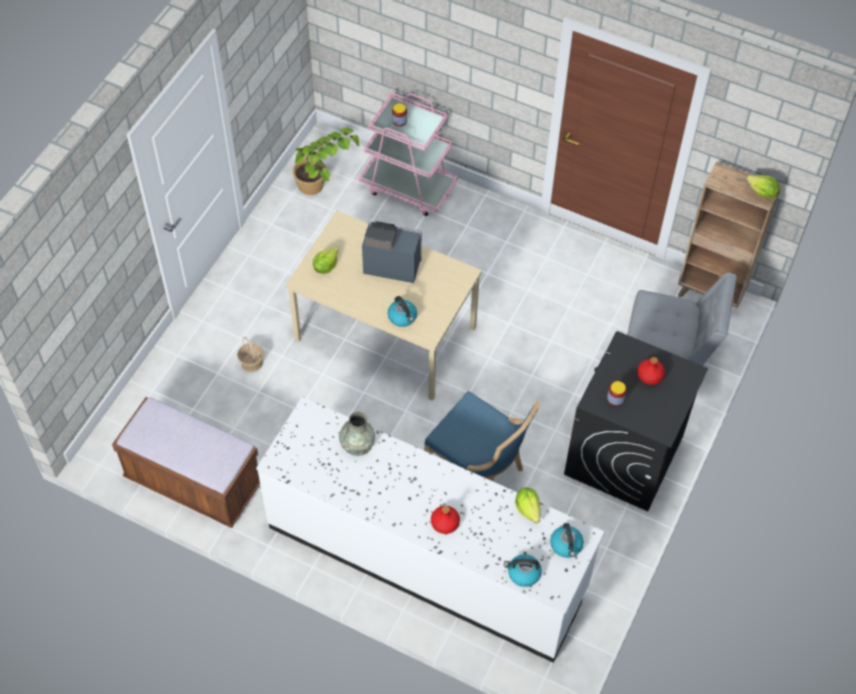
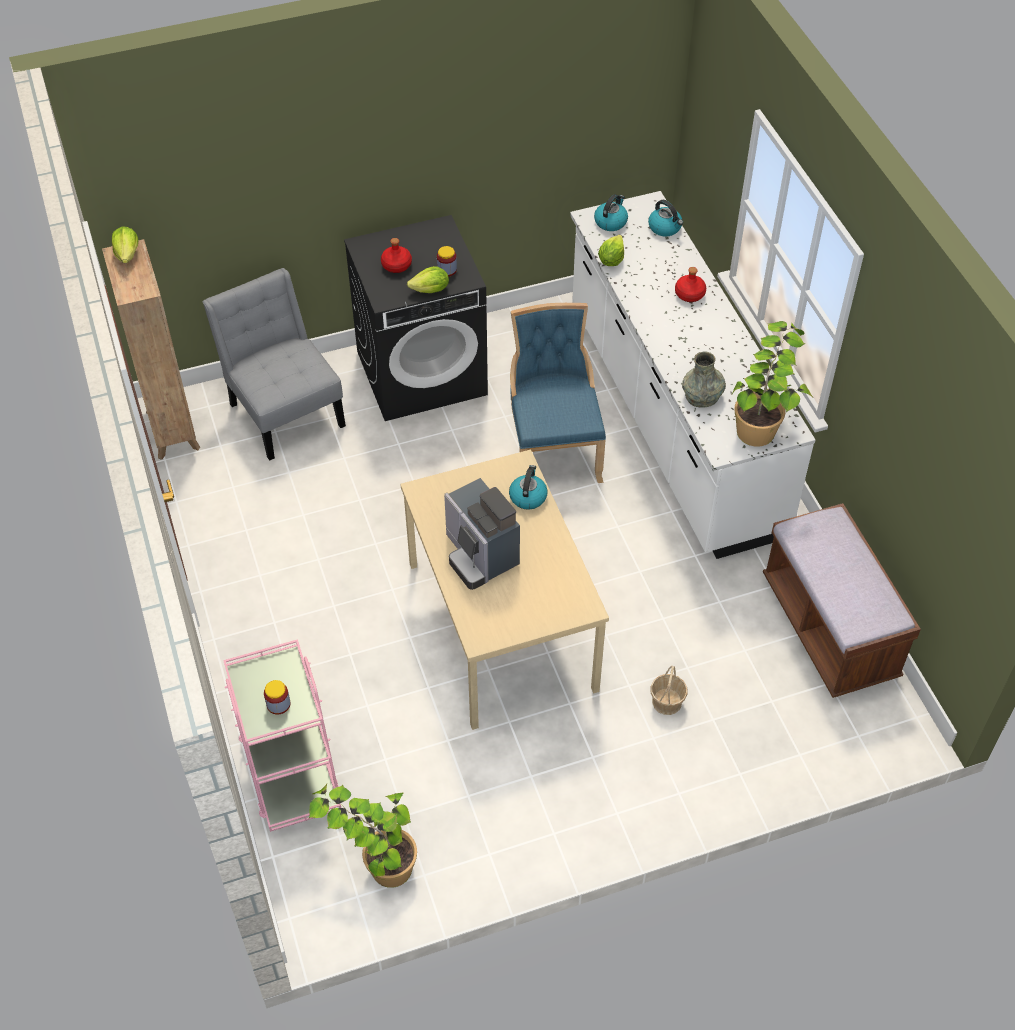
camera: 135 degrees left, 5 degrees down
(301, 457) = (764, 419): none -> potted plant
(325, 266) = (547, 604): lettuce -> lettuce (431, 290)

